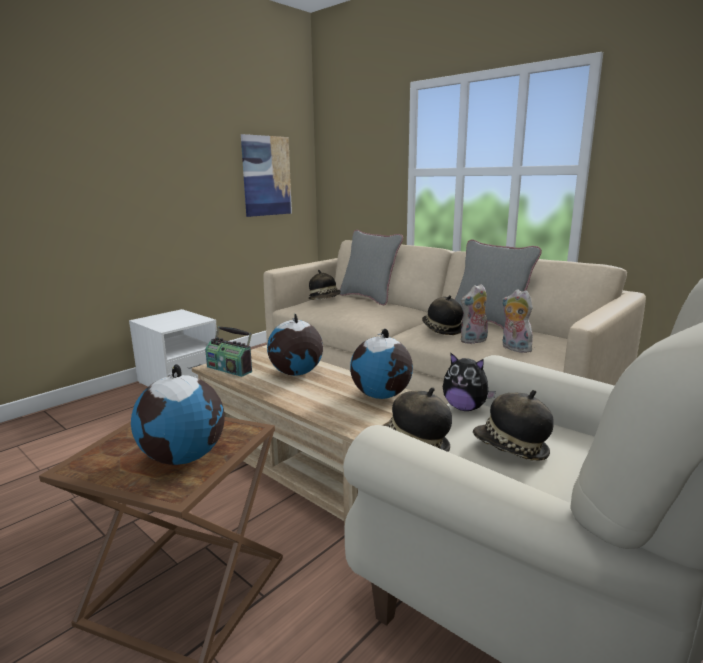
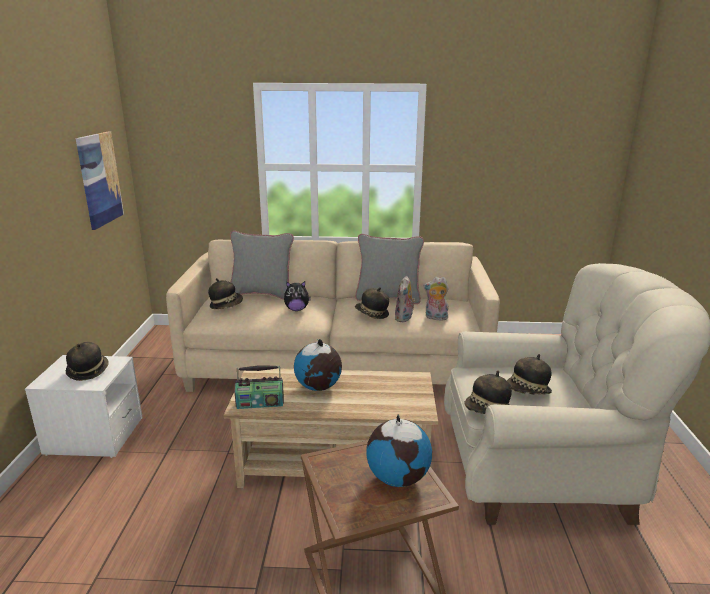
camera: 40 degrees left, 5 degrees up
(175, 320) = (88, 371): none -> hat
(381, 396) = (403, 383): globe -> none
(465, 408) = (470, 374): plush toy -> plush toy (297, 309)

